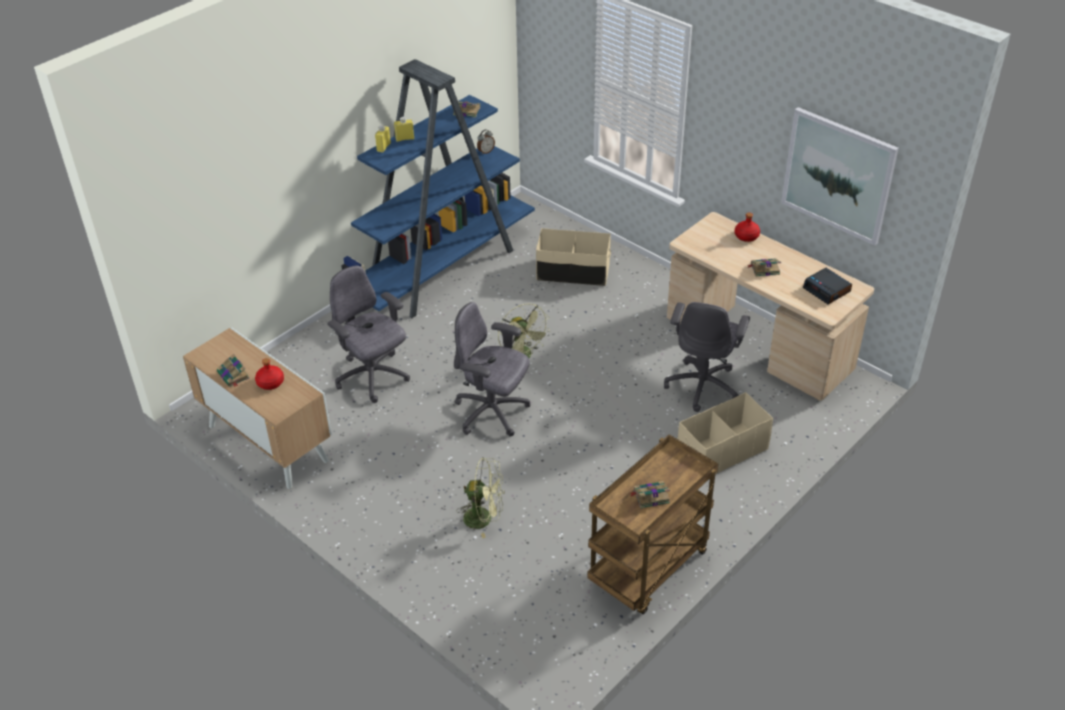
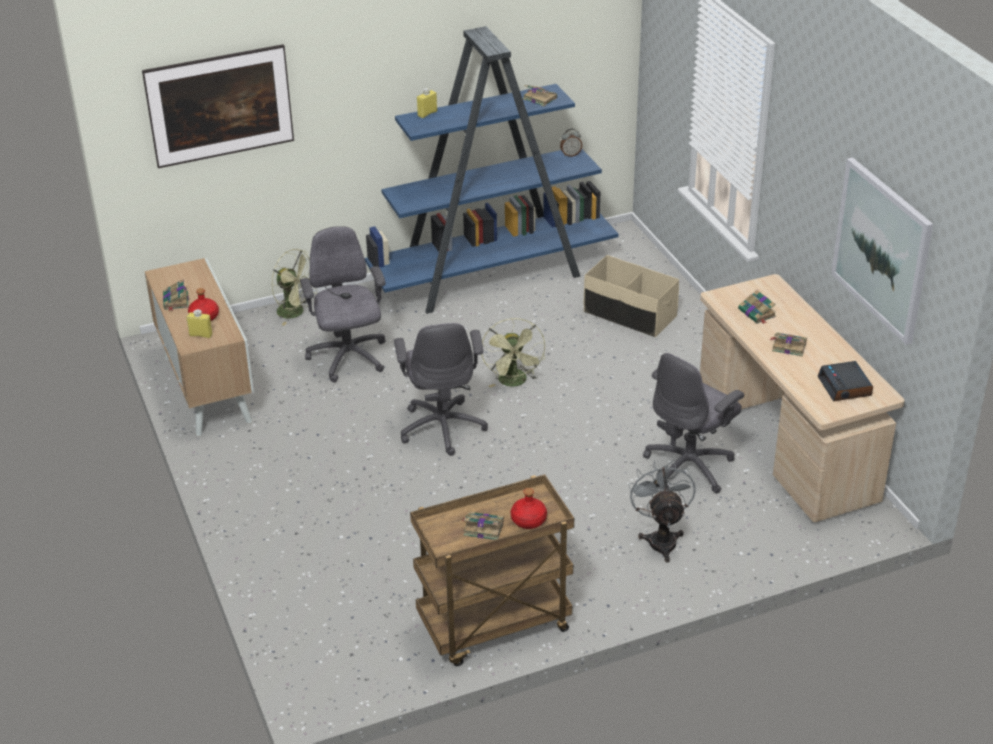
camera: 25 degrees right, 5 degrees down
(219, 207) = (223, 129): none -> picture
(404, 139) = (455, 110): yellow bottle -> yellow bottle (201, 335)
(484, 518) = (362, 522): green fan -> green fan (296, 312)
(492, 413) = (442, 427): grey office chair -> grey office chair turned 150 degrees counterclockwise
(721, 451) = (661, 538): beige storage box -> grey fan
(723, 248) = (757, 313): none -> book
(746, 236) = (795, 308): red bottle -> red bottle (529, 520)

